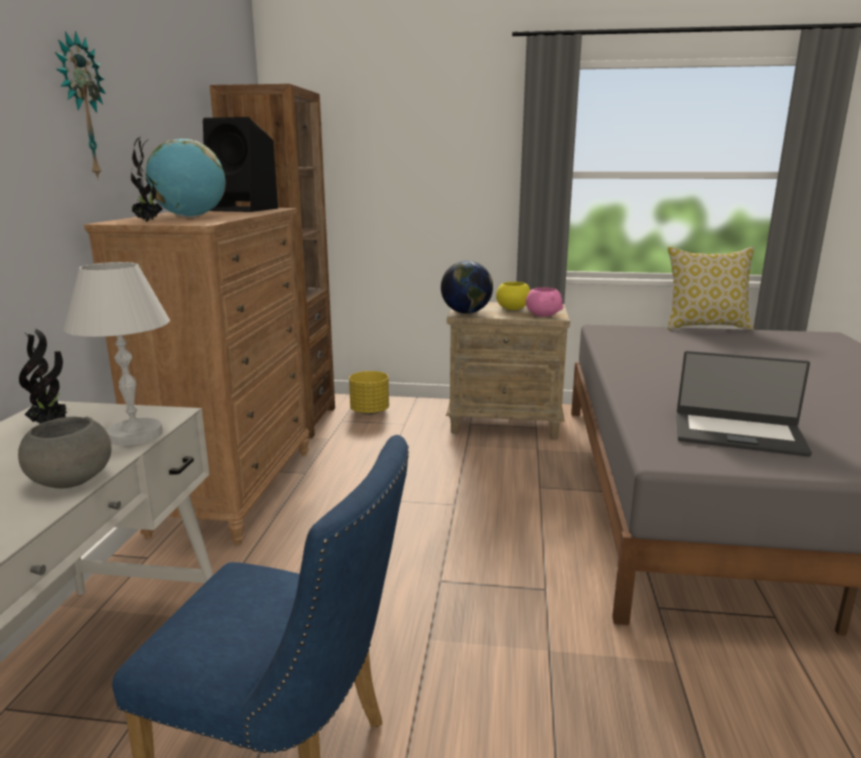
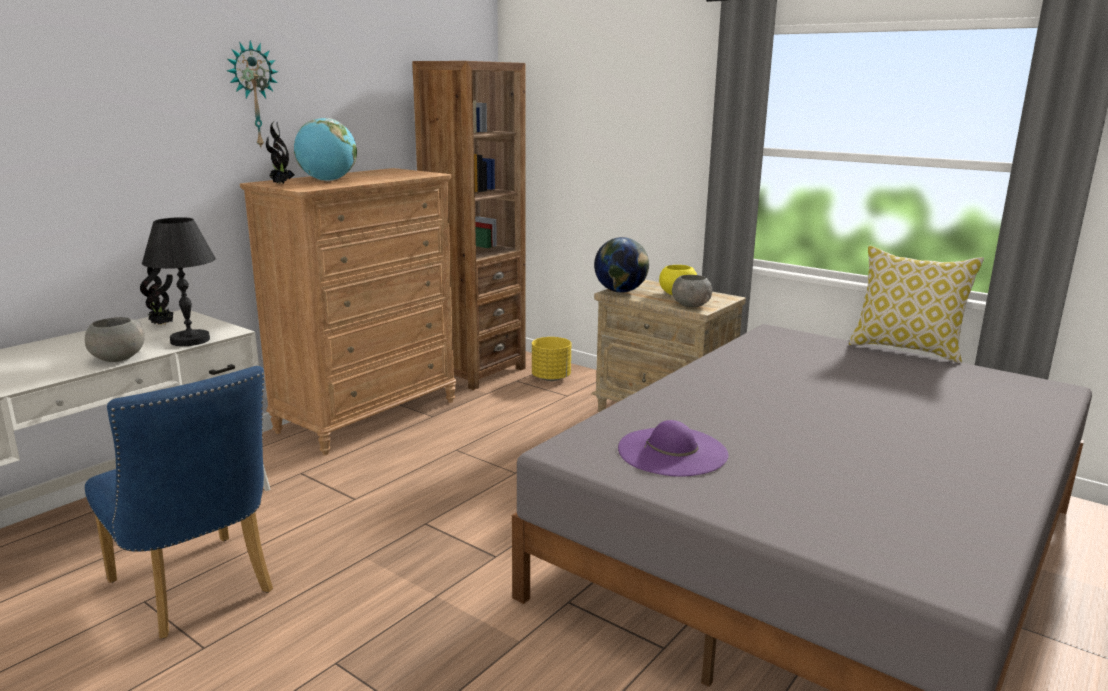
camera: 30 degrees right, 0 degrees up
(134, 435) = (189, 340): white table lamp -> black table lamp
(244, 209) = (402, 174): black speaker -> none
(543, 315) = (691, 305): pink bowl -> grey bowl
(738, 434) = (672, 451): laptop -> purple hat

